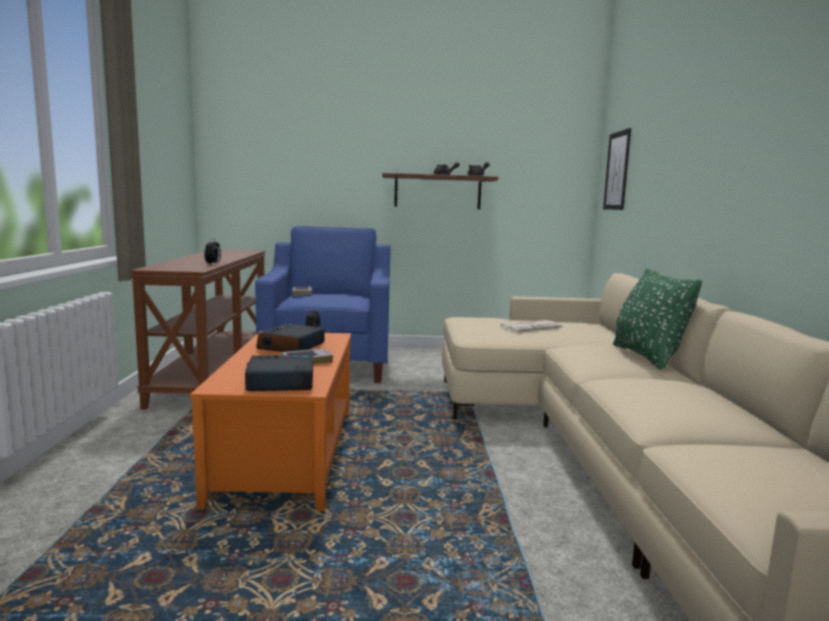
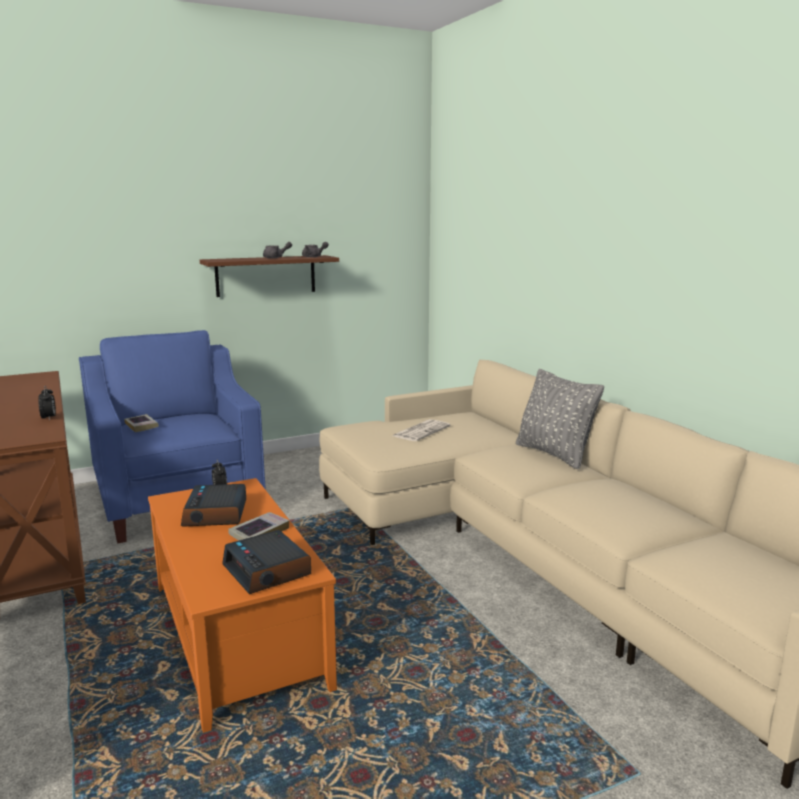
camera: 25 degrees left, 5 degrees up
(280, 382) = (268, 570): alarm clock -> alarm clock turned 90 degrees counterclockwise
(617, 171) = (460, 247): picture -> none
(647, 357) = (554, 454): green pillow -> grey pillow

